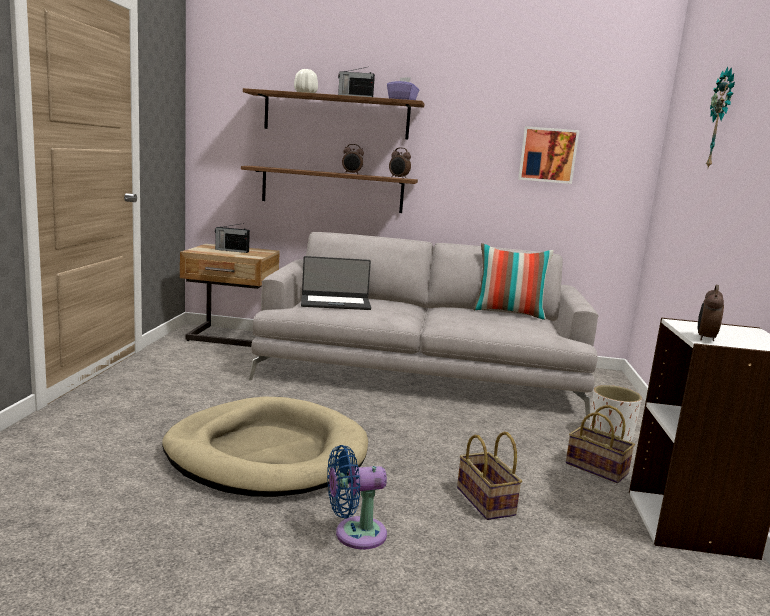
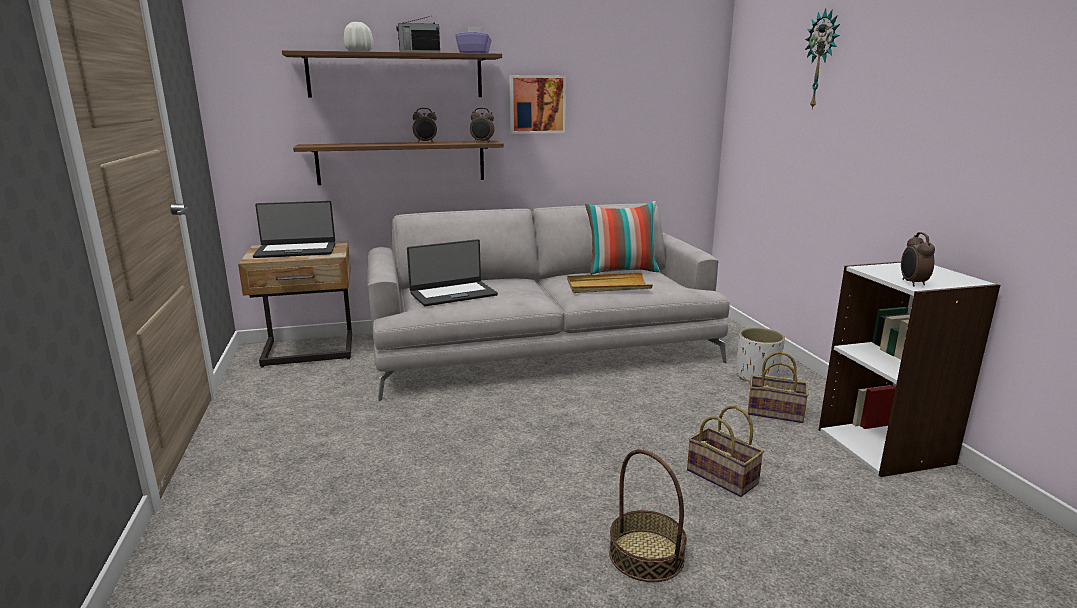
camera: 20 degrees left, 5 degrees up
(231, 250) = (296, 250): radio -> laptop
(267, 454) = (479, 488): beige dog bed -> none
(355, 534) = (646, 555): blue fan -> basket
(478, 321) = (608, 286): none -> beige tray
(547, 155) = (625, 102): picture -> picture (537, 104)

